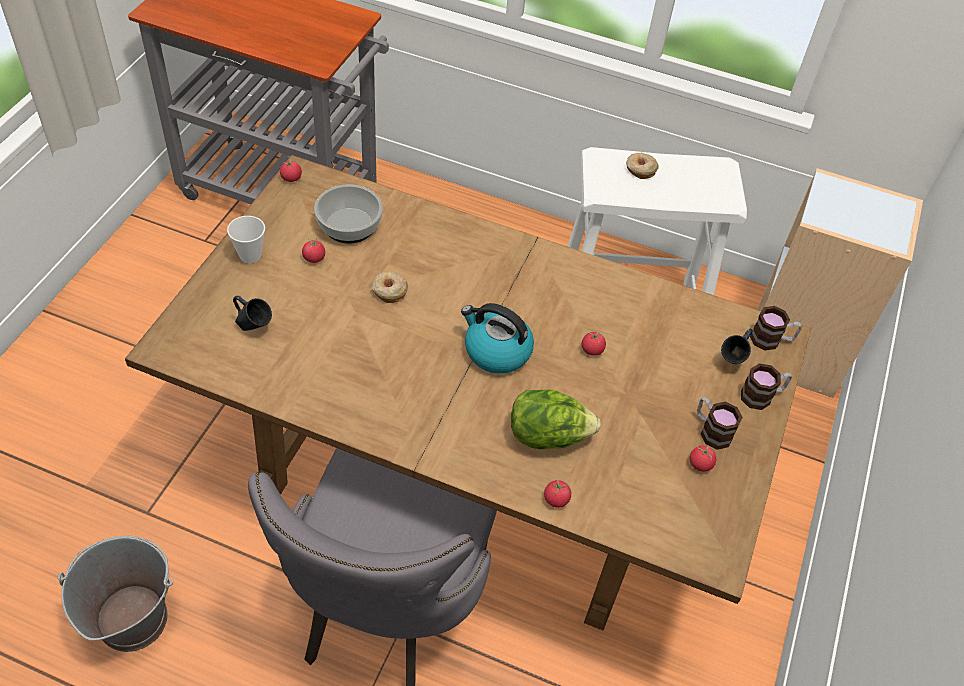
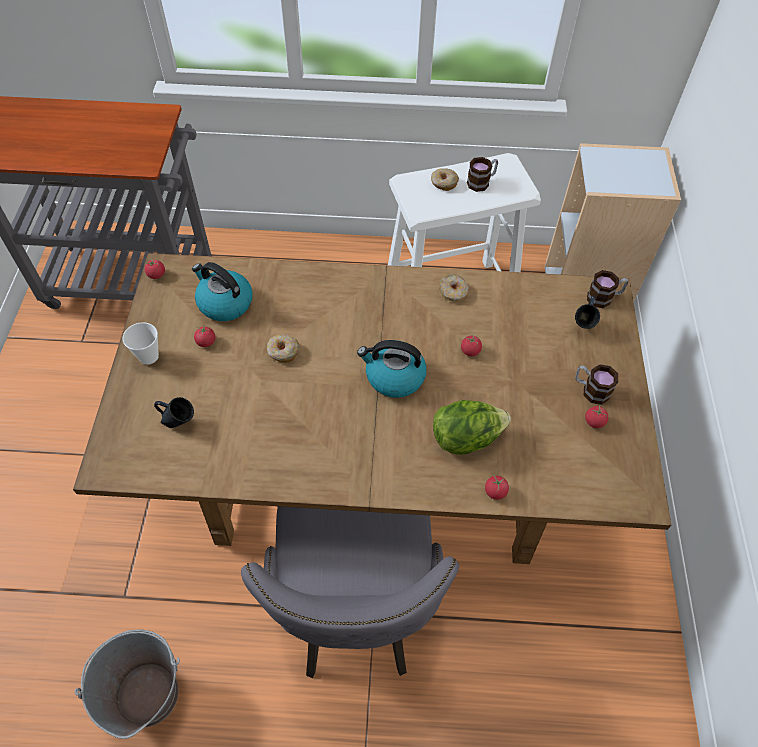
camera: 15 degrees left, 5 degrees up
(349, 226) = (224, 303): bowl -> kettle
(599, 284) = (453, 292): none -> donut
(762, 396) = (616, 347): mug -> mug (482, 182)

